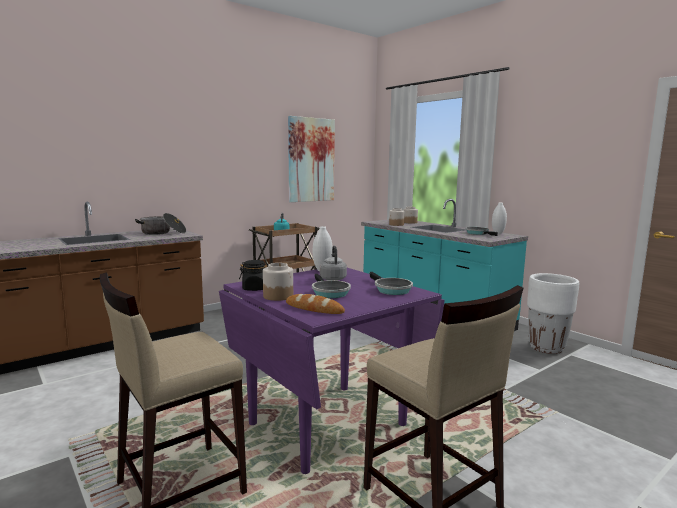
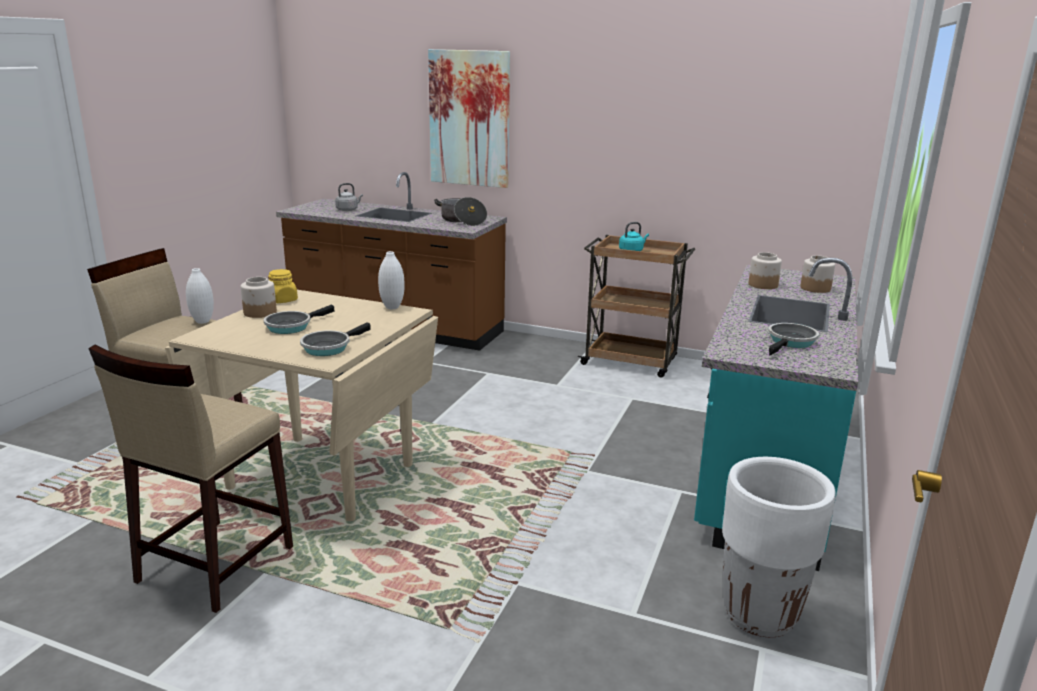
camera: 60 degrees right, 10 degrees up
(255, 288) = (282, 300): black jar -> yellow jar
(311, 160) = (736, 138): picture -> picture (469, 119)
(314, 308) = (226, 331): bread -> none
(328, 425) = (321, 477): purple dining table -> beige dining table
(333, 278) = (355, 318): grey kettle -> grey kettle (348, 210)
(498, 233) = (829, 356): white vase -> white vase (203, 321)

